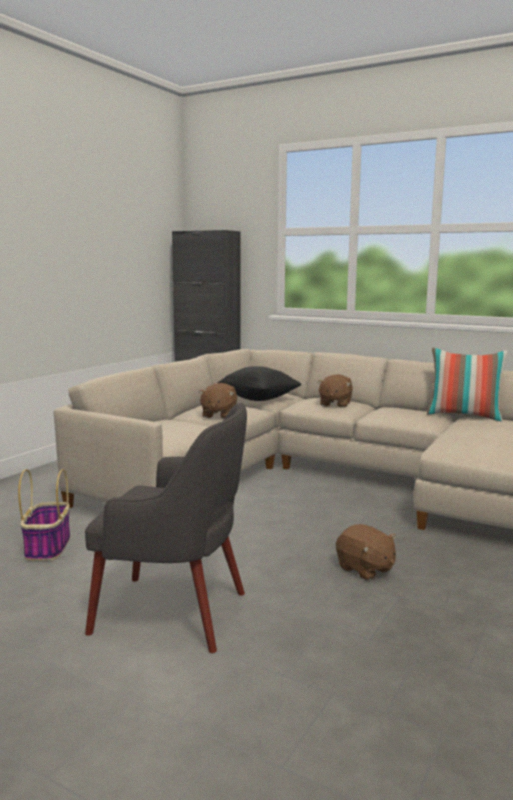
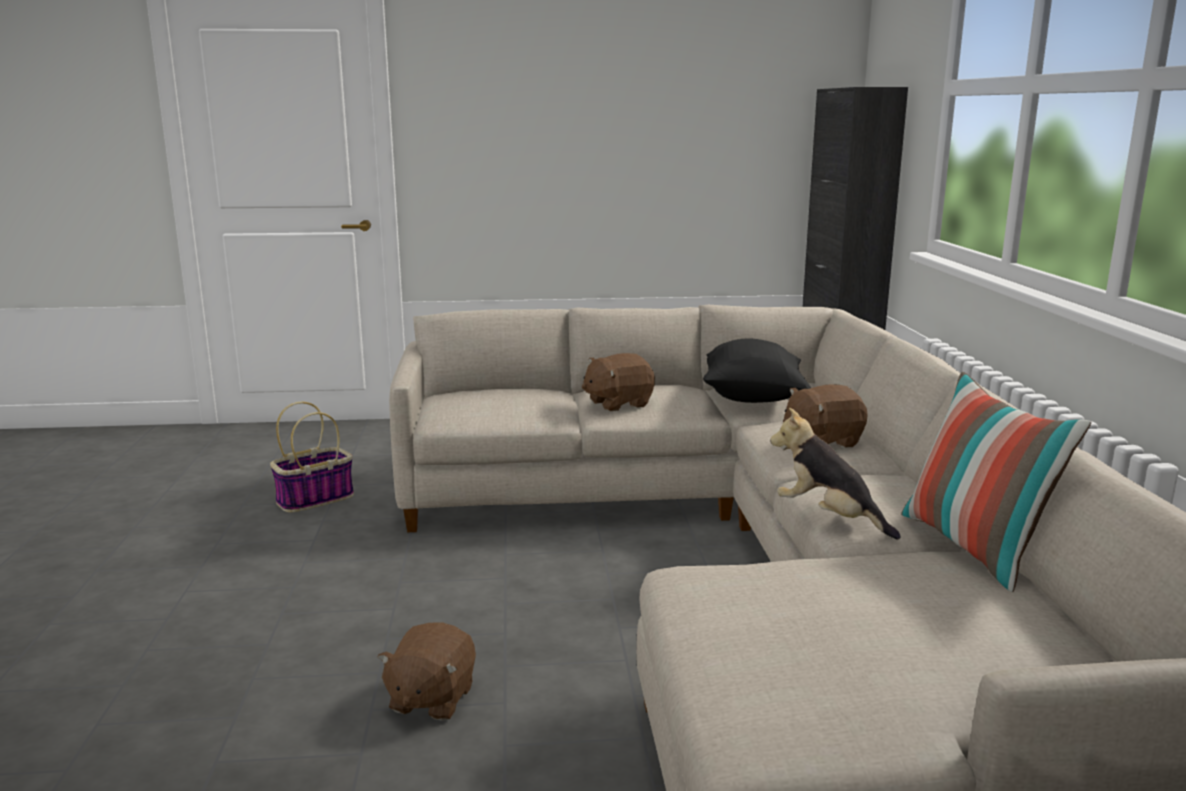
camera: 55 degrees right, 5 degrees up
(173, 612) = (210, 611): grey armchair -> none
(413, 422) = (829, 518): none -> plush toy

